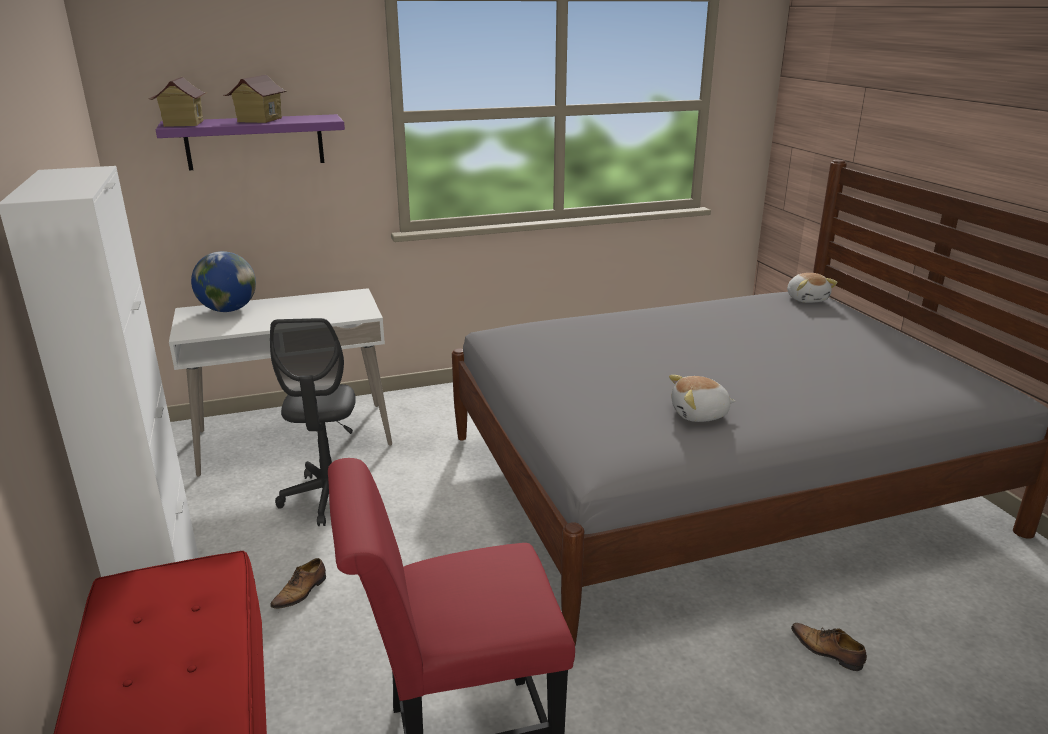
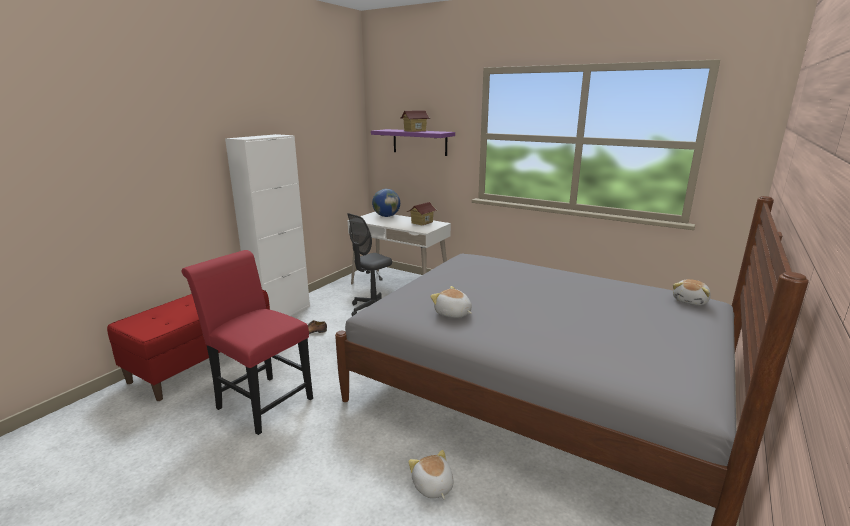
camera: 50 degrees right, 5 degrees down
(183, 124) = (386, 130): toy house -> toy house (422, 222)
(827, 651) = (432, 486): shoe -> plush toy

